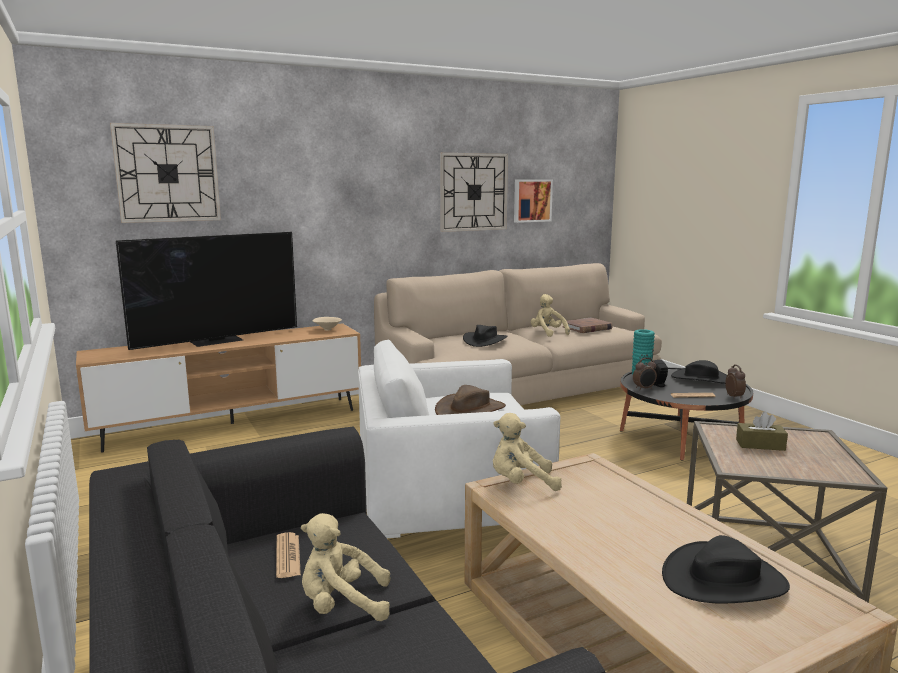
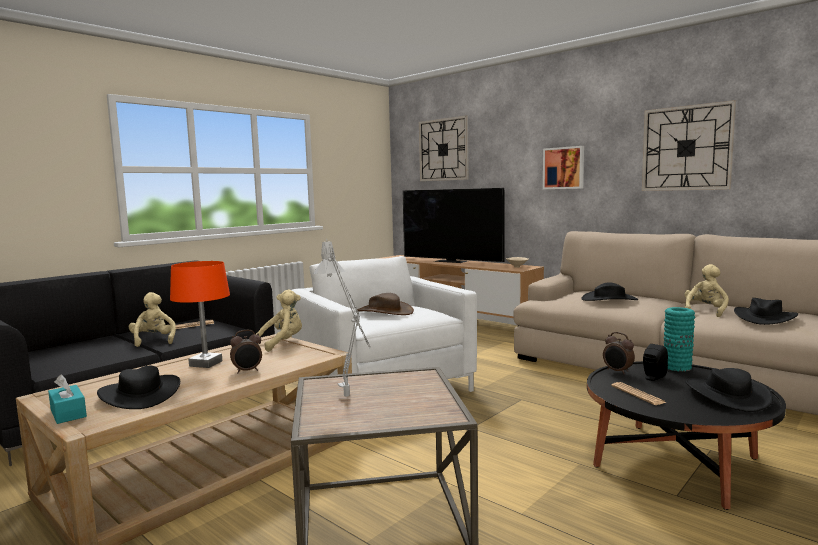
camera: 70 degrees right, 5 degrees down
(521, 483) = (282, 343): beige plush toy -> beige plush toy turned 75 degrees clockwise
(532, 200) = (777, 154): picture -> picture (564, 168)
(587, 328) = (764, 318): brown book -> black hat
(596, 536) = (205, 363): none -> orange table lamp
(734, 397) = (672, 414): alarm clock -> alarm clock (247, 371)
(760, 445) = (389, 391): brown tissue box -> none
(786, 460) = (350, 401): none -> grey table lamp
(806, 630) = (68, 413): none -> turquoise tissue box

